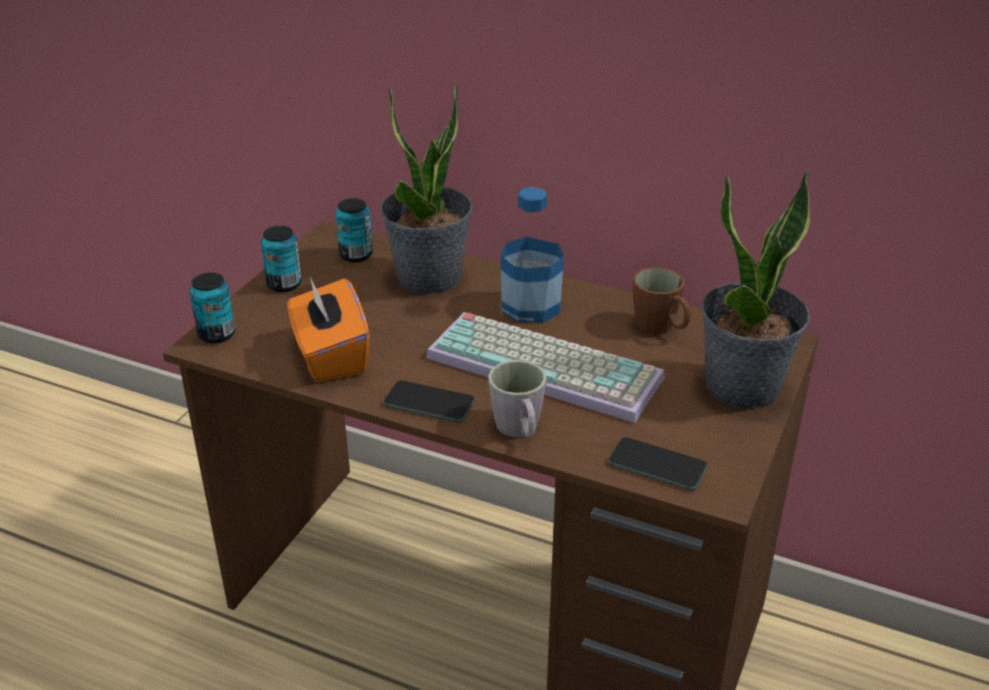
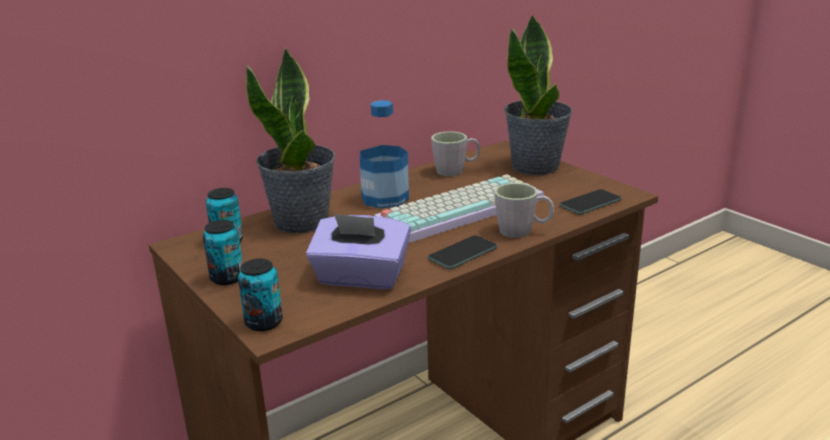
camera: 60 degrees left, 10 degrees down
(330, 356) = (361, 277): orange tissue box -> purple tissue box
(661, 328) = (456, 171): brown mug -> grey mug

